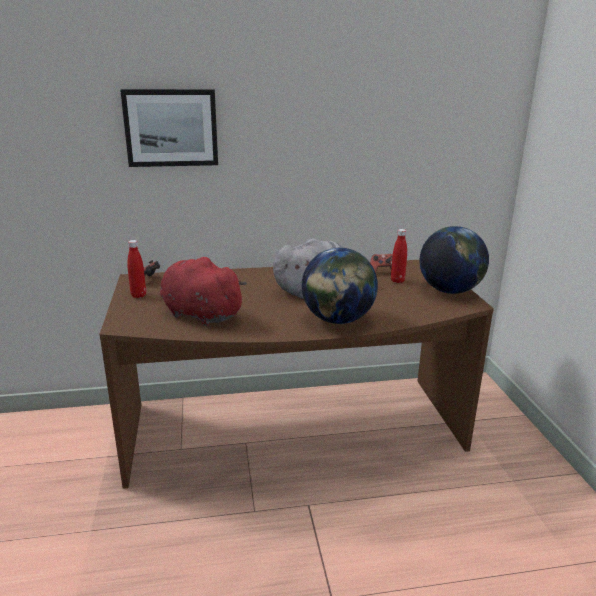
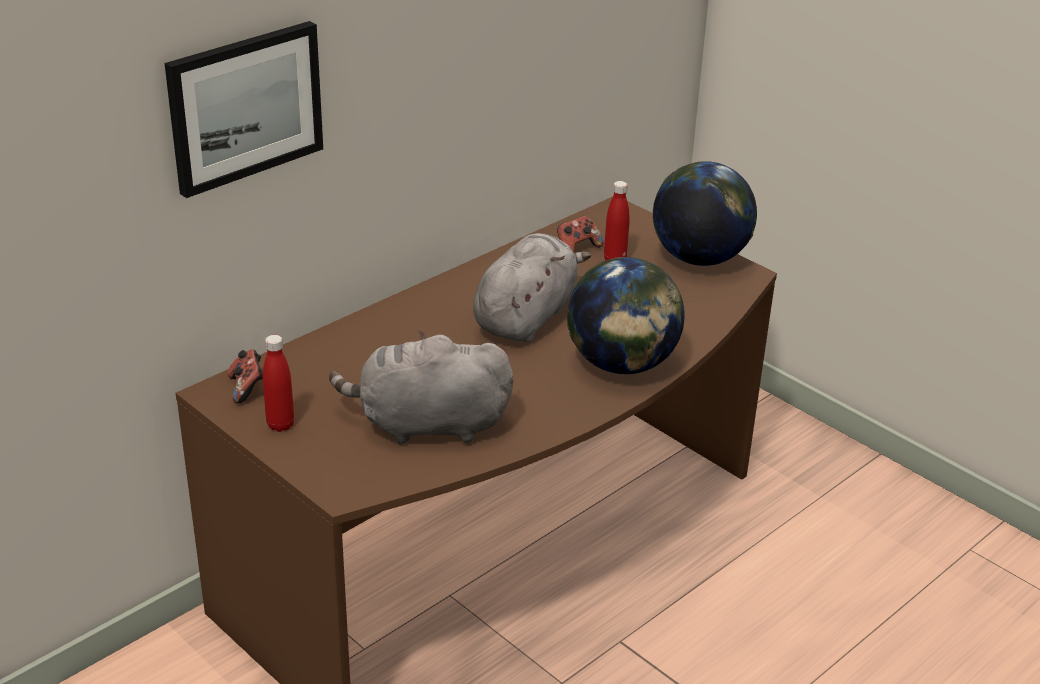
camera: 35 degrees left, 10 degrees up
(199, 314) = (427, 425): red plush toy -> grey plush toy

